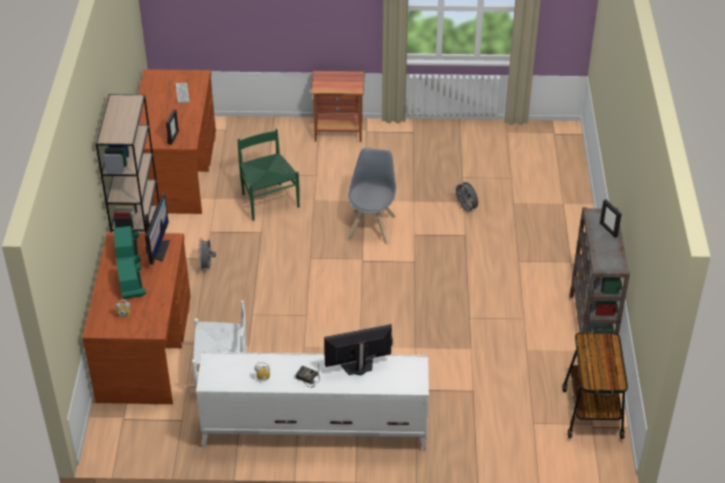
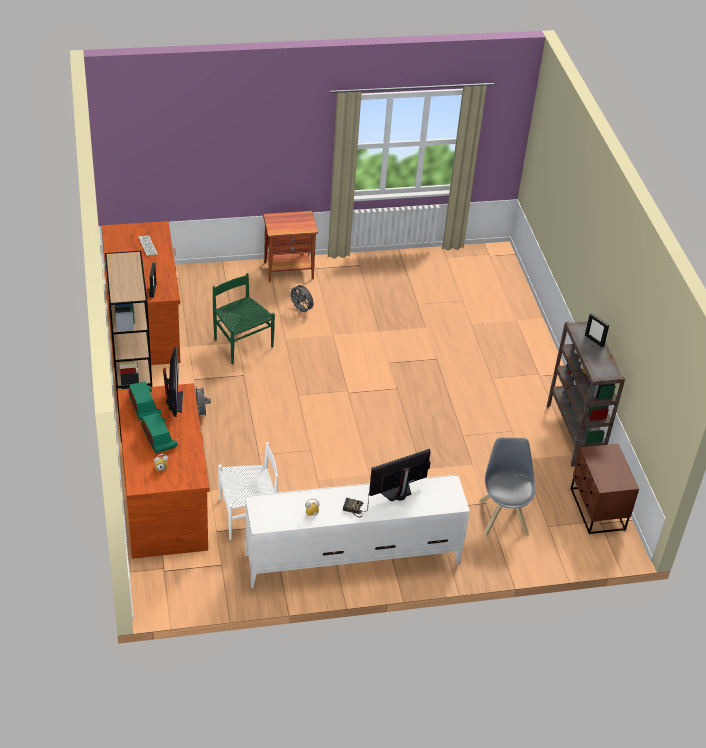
camera: 15 degrees left, 0 degrees up
(371, 226) = (347, 358): grey chair -> grey chair (503, 516)
(466, 208) = (430, 333): grey fan -> grey fan (301, 310)
(592, 412) = (597, 510): cart -> brown nightstand

